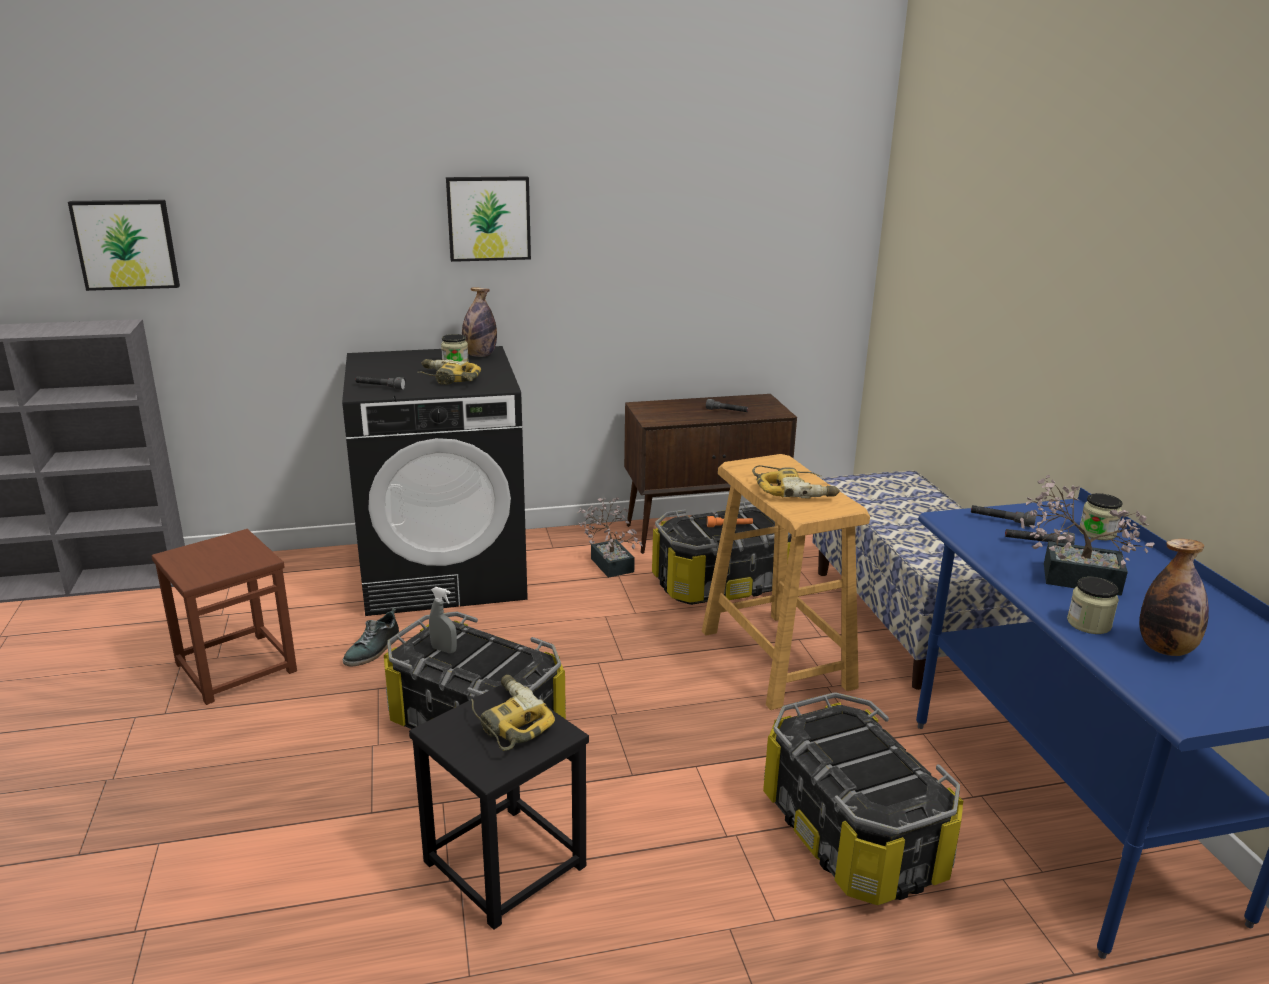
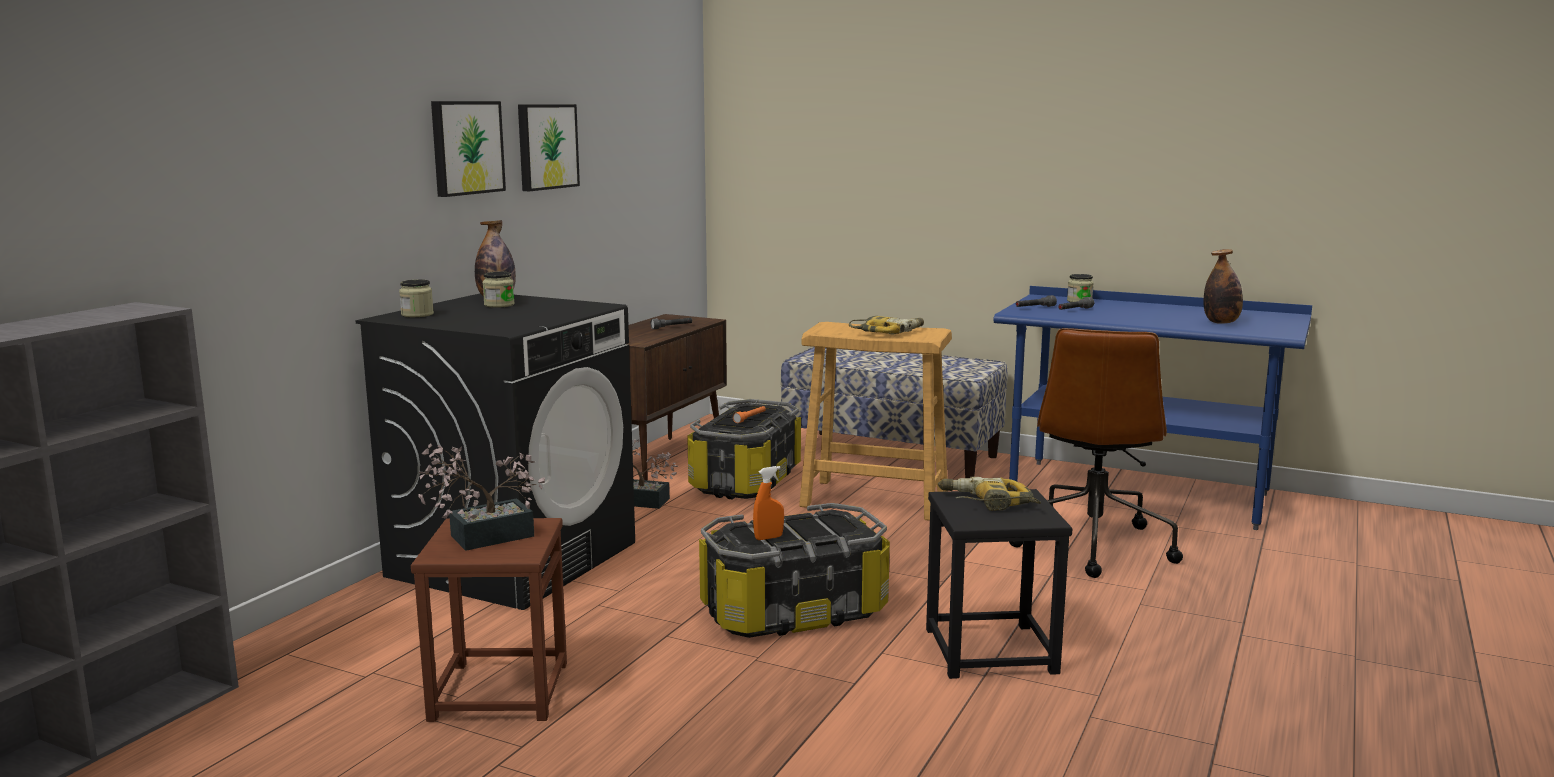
camera: 50 degrees left, 10 degrees down
(126, 244) = (107, 194): picture -> picture (546, 146)
(373, 650) = (595, 621): shoe -> none
(380, 387) = (503, 325): grey flashlight -> none
(444, 649) = (768, 538): grey spray bottle -> orange spray bottle
(447, 379) = (537, 311): power drill -> none
(850, 835) = (1092, 545): storage box -> brown office chair
(1070, 577) = (1123, 315): potted plant -> potted plant (482, 537)
(1089, 624) = (1179, 324): jar -> jar (417, 314)

